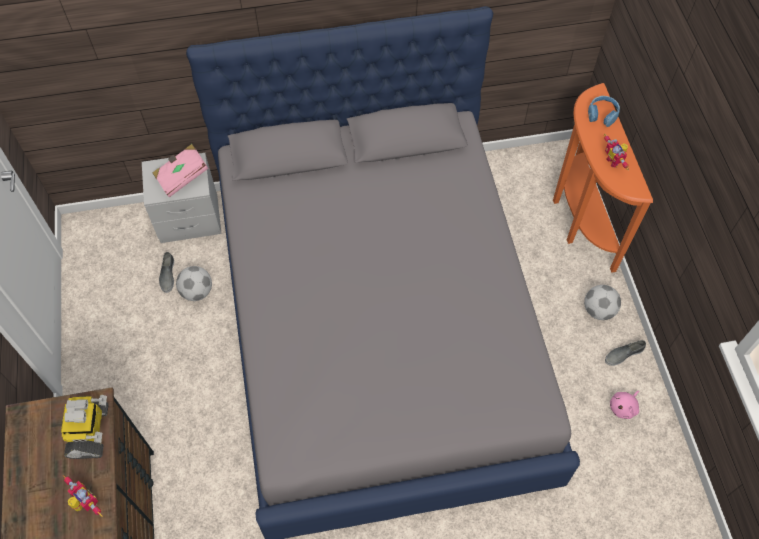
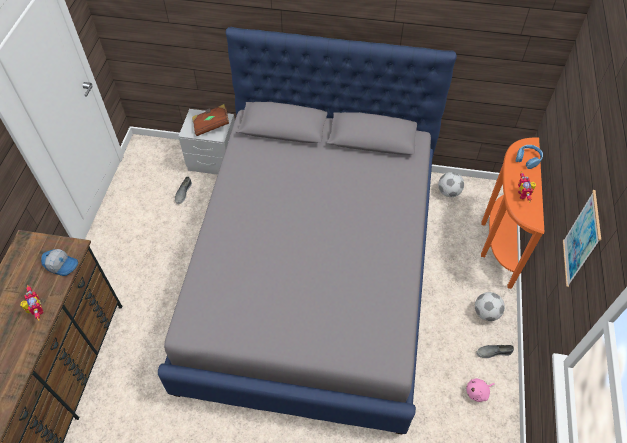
camera: 20 degrees right, 5 degrees down
(90, 432) = (62, 264): toy robot -> cap
(182, 176) = (211, 125): pink book -> brown book
(197, 291) = (198, 209): football -> football (449, 192)
(719, 206) = (581, 240): none -> picture

